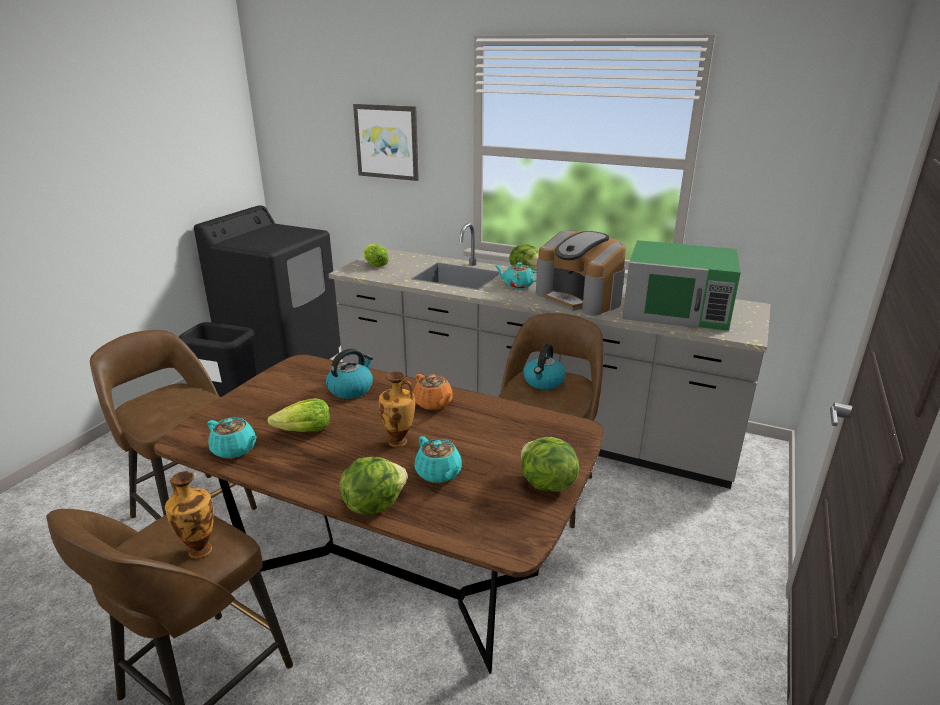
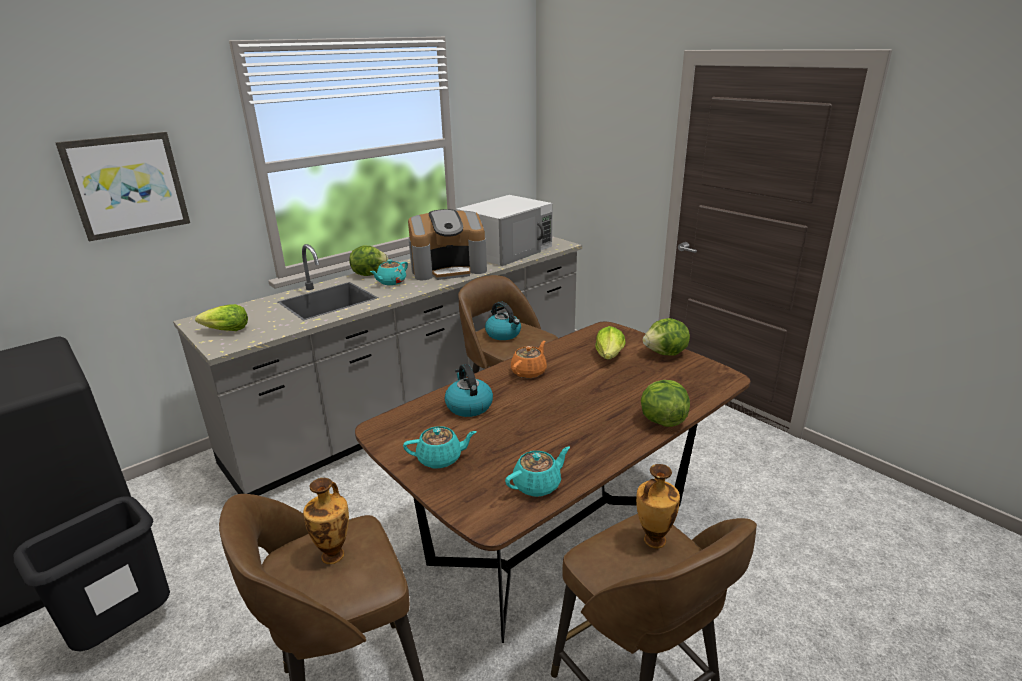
camera: 65 degrees left, 0 degrees up
(304, 431) = (530, 440): lettuce -> lettuce (609, 356)
(399, 442) = (580, 396): vase -> vase (334, 554)
(433, 403) = (529, 372): orange teapot -> orange teapot turned 45 degrees counterclockwise
(439, 473) = (634, 387): turquoise teapot -> turquoise teapot (440, 459)
(677, 310) = (506, 249): green microwave -> white microwave

